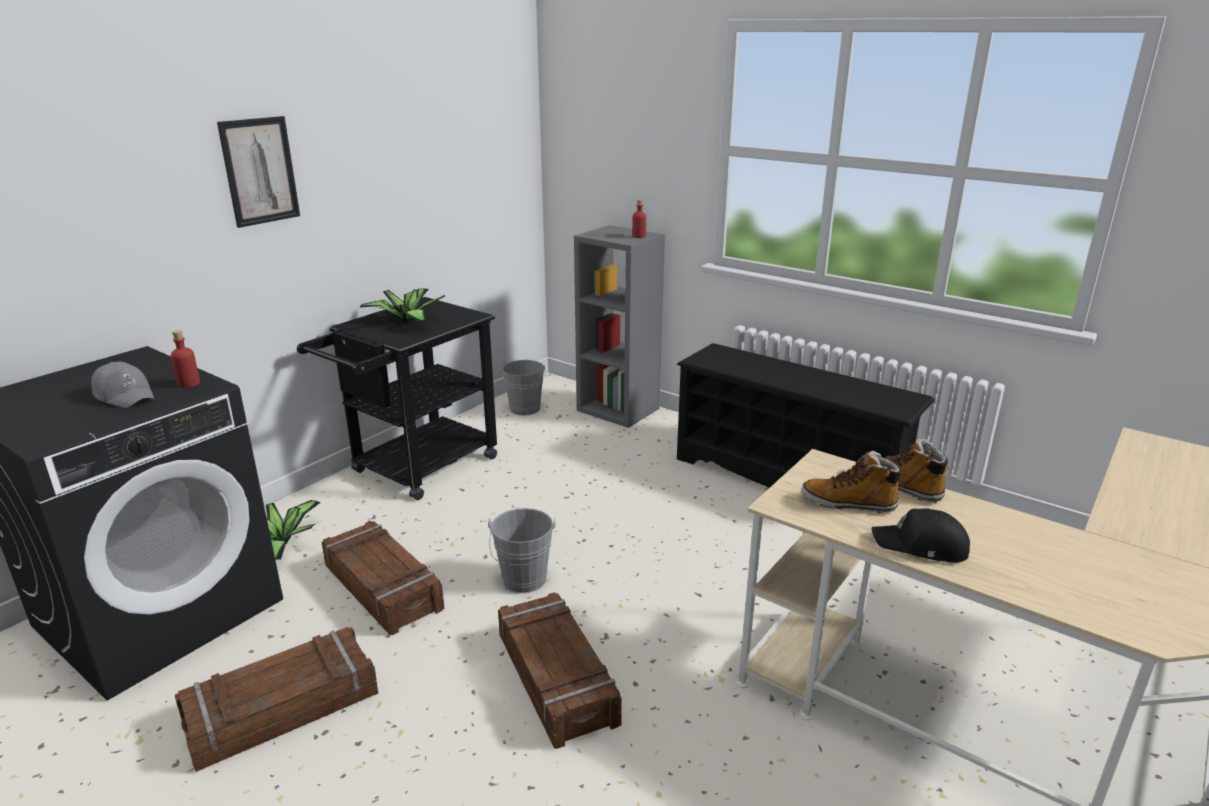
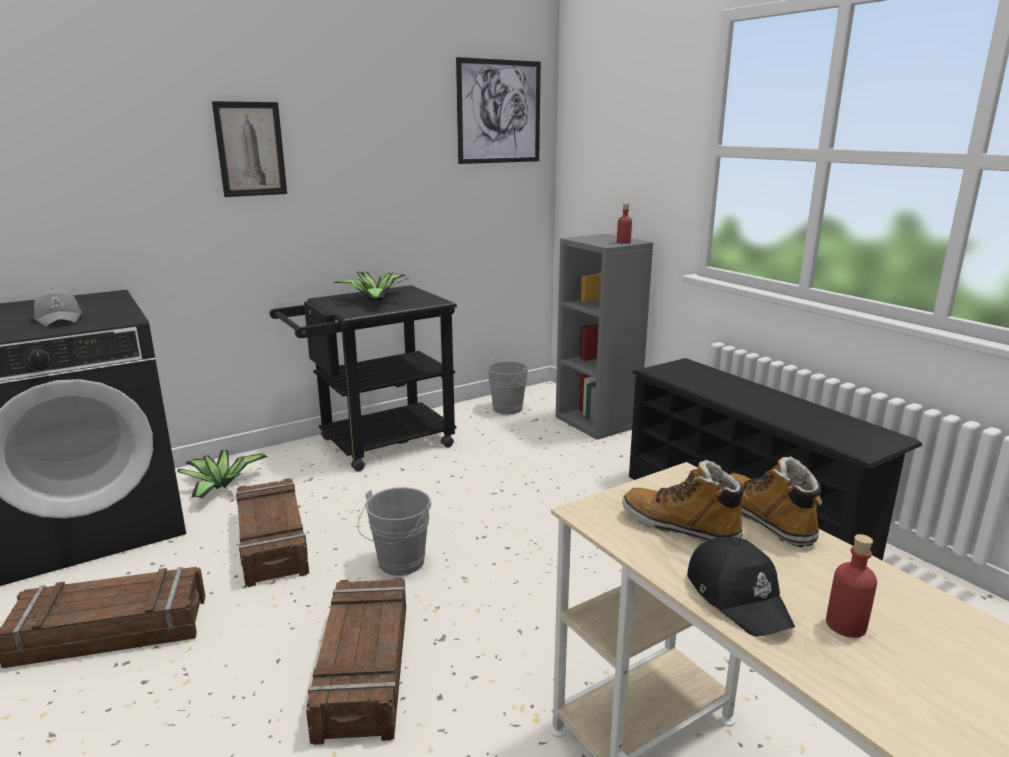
camera: 20 degrees right, 5 degrees down
(189, 383) = (115, 316): red bottle -> red bottle (846, 625)
(490, 105) = (499, 112): none -> picture
(921, 546) = (738, 596): black cap -> black cap turned 150 degrees counterclockwise

